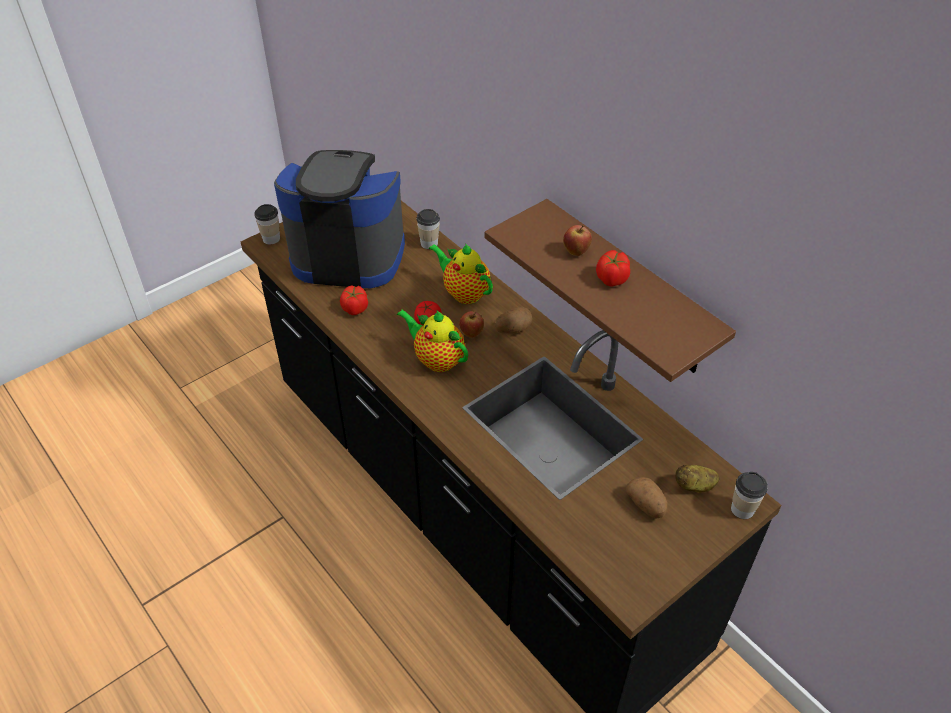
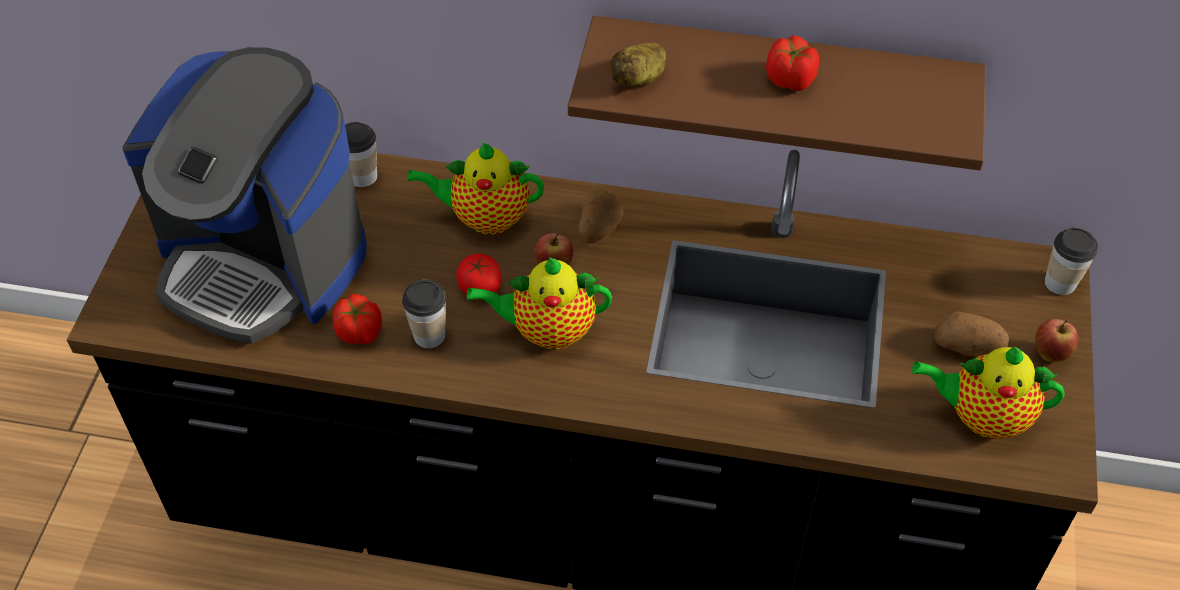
camera: 40 degrees left, 5 degrees up
(271, 238) = (114, 306): cup -> cup (429, 335)
(348, 255) = (263, 261): coffee machine -> coffee machine turned 120 degrees counterclockwise
(576, 252) = (711, 68): apple -> apple (1050, 354)
(614, 544) = (982, 416): none -> teapot
(695, 486) = (991, 289): potato -> potato (639, 79)

